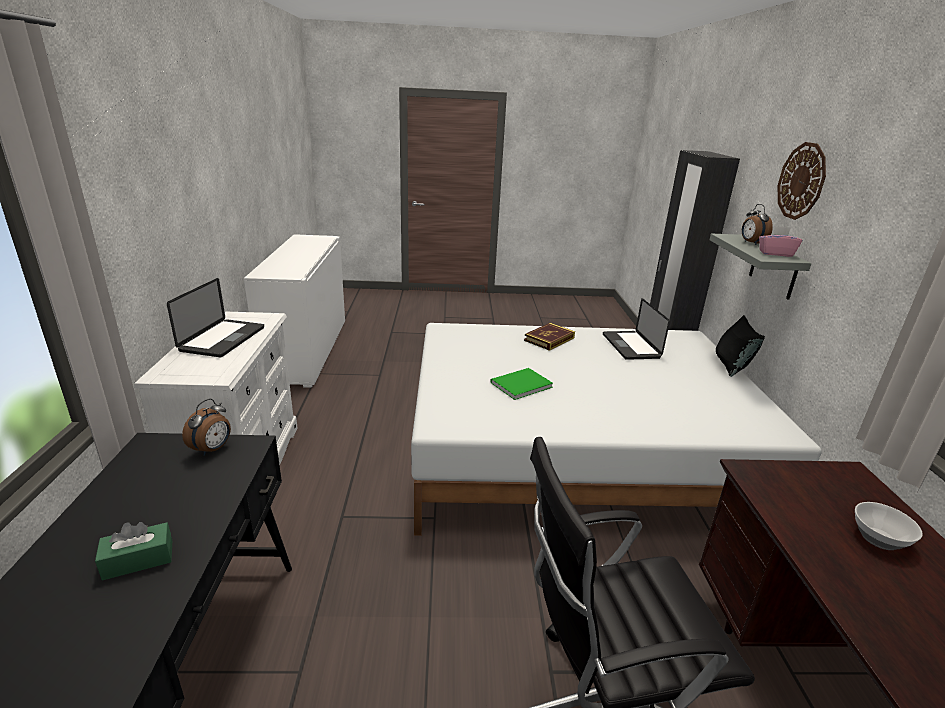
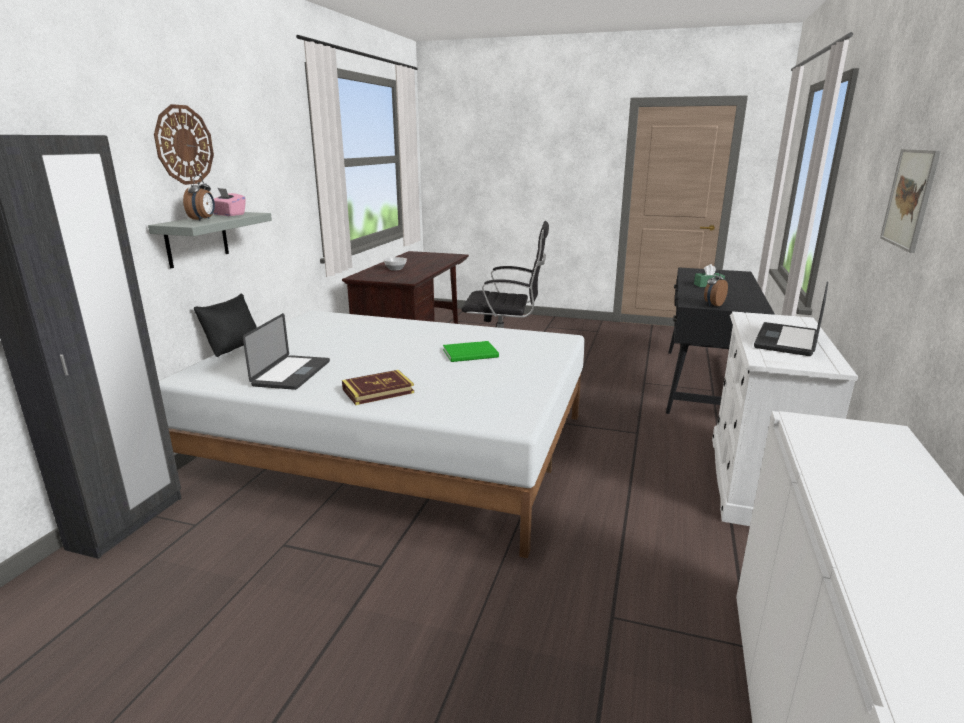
camera: 160 degrees left, 5 degrees down
(187, 187) = (910, 198): none -> picture

